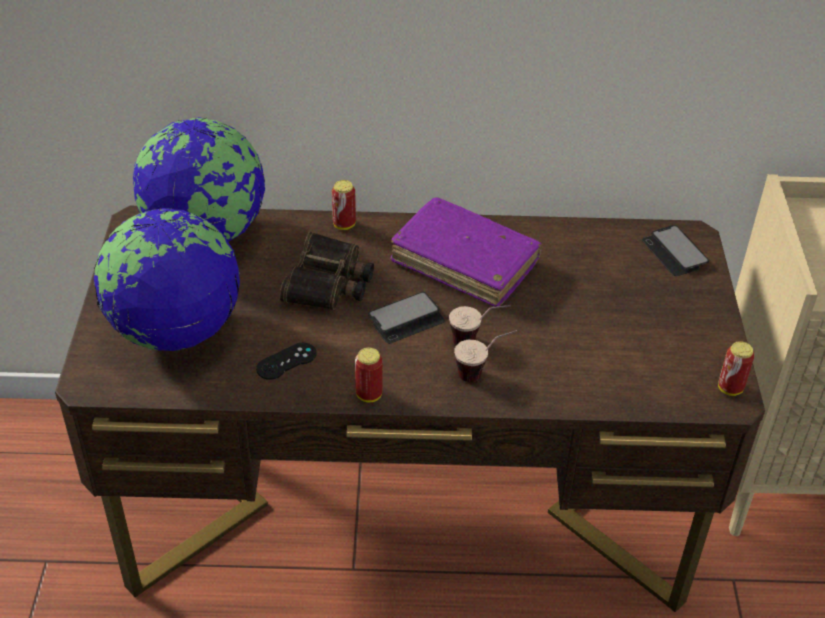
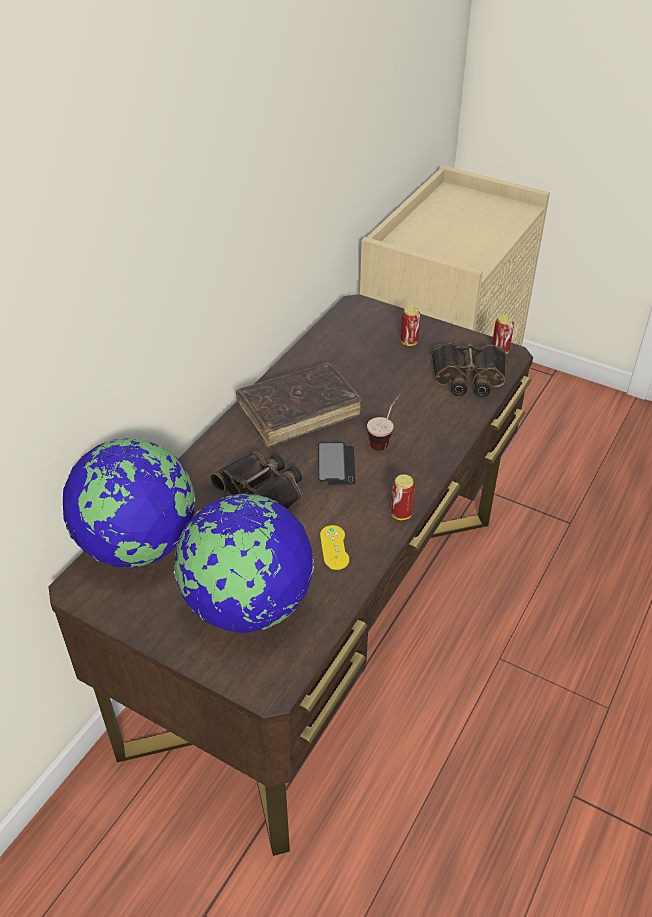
camera: 60 degrees left, 0 degrees up
(286, 361) = (334, 547): black game controller -> yellow game controller
(344, 225) = (201, 458): can -> can (409, 342)
(465, 262) = (298, 412): purple book -> brown book
(483, 373) = (417, 448): cup -> none
(649, 375) = (468, 377): none -> binoculars
(674, 252) = (365, 319): phone -> none

